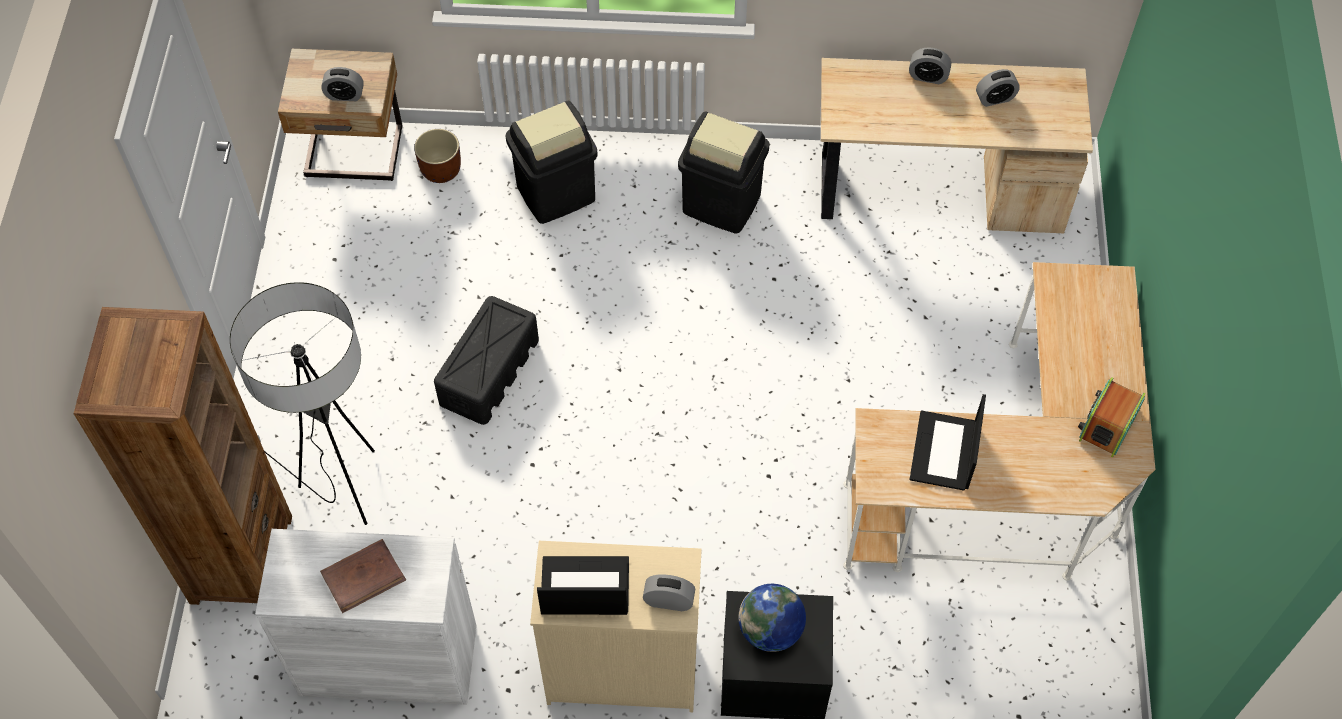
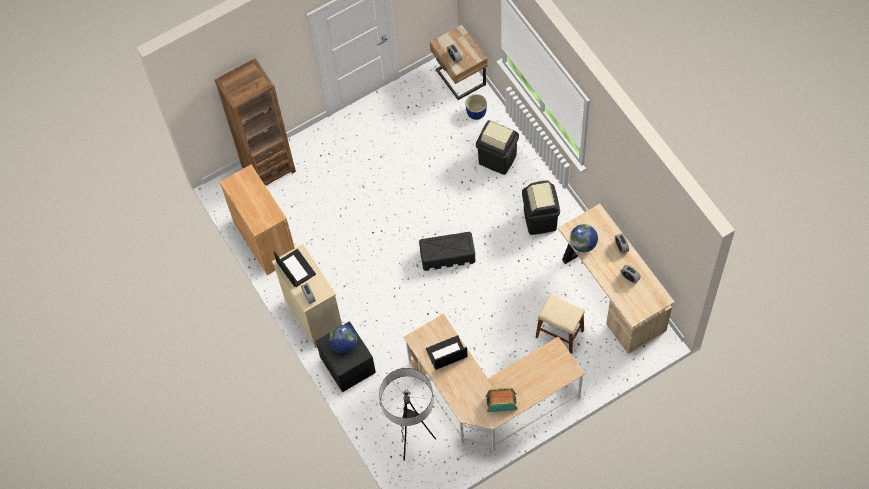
camera: 60 degrees right, 5 degrees up
(342, 488) = (317, 179): floor lamp -> floor lamp (413, 439)
(363, 577) = (253, 202): brown book -> none
(388, 660) = (265, 240): white cabinet -> brown cabinet
(440, 170) = (476, 112): brown planter -> blue planter
(489, 372) = (399, 192): black storage box -> black storage box (447, 256)
(882, 123) = (583, 244): none -> globe
(957, 304) = (559, 334): none -> beige stool

